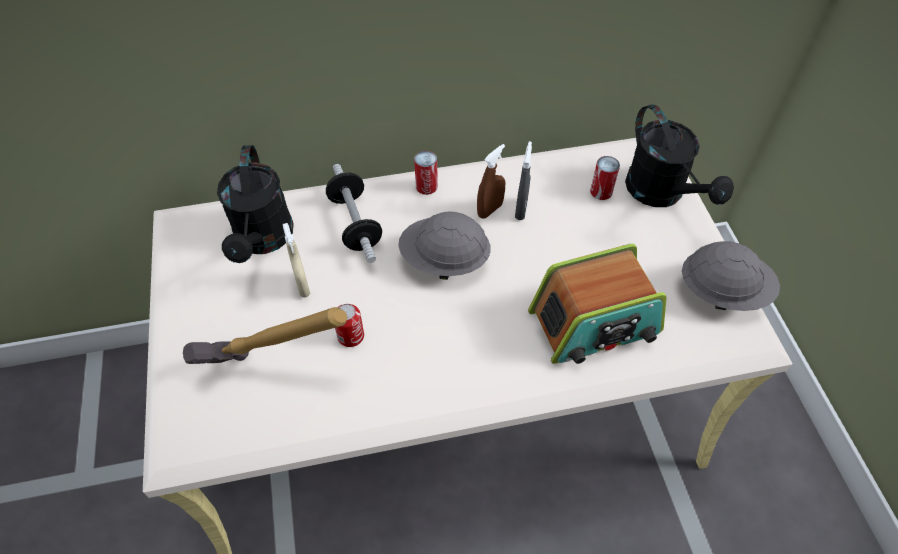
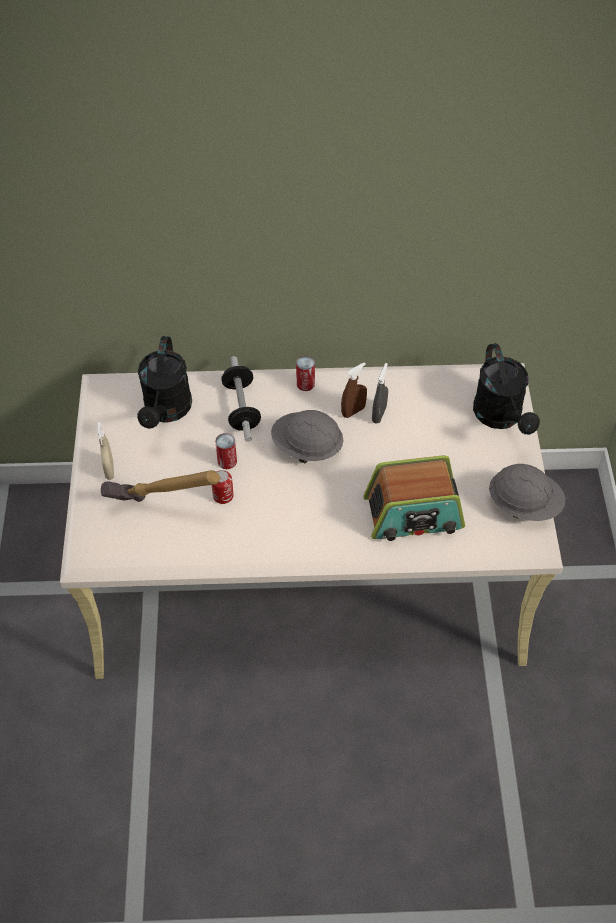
camera: 10 degrees right, 0 degrees up
(302, 285) = (192, 452): beige spray bottle -> beige spray bottle (109, 470)
(601, 191) = (450, 408): can -> can (227, 461)

